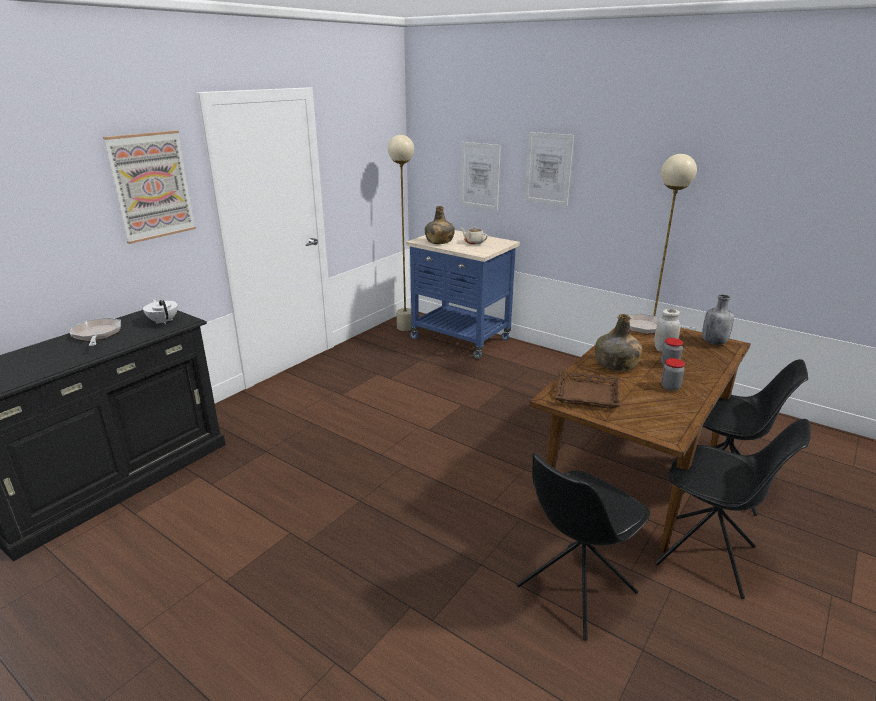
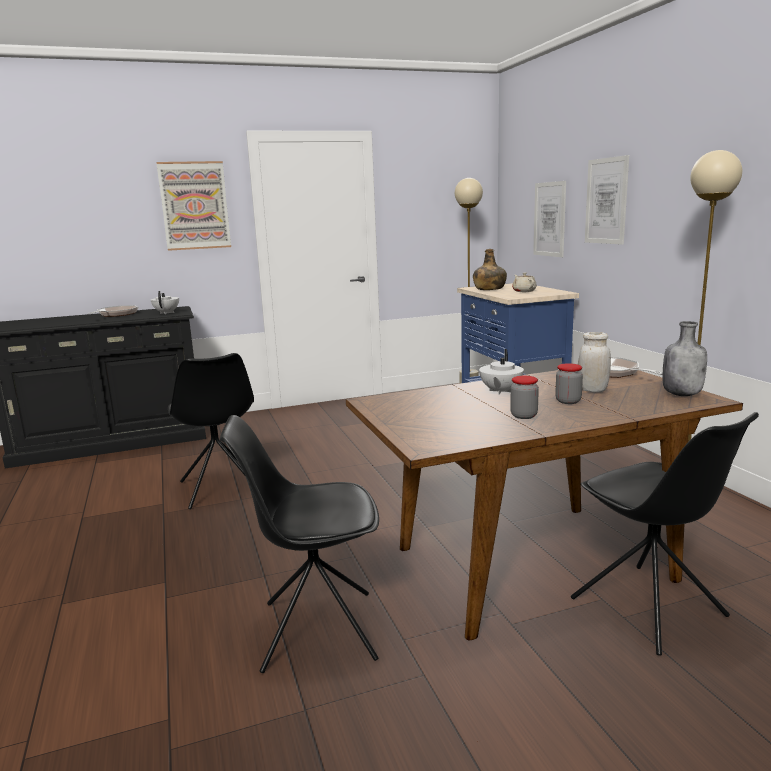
camera: 35 degrees right, 10 degrees down
(586, 395) = (411, 404): brown tray -> none
(616, 364) = (500, 391): green bottle -> white teapot
(708, 557) = (518, 667): black chair -> black chair (220, 489)

